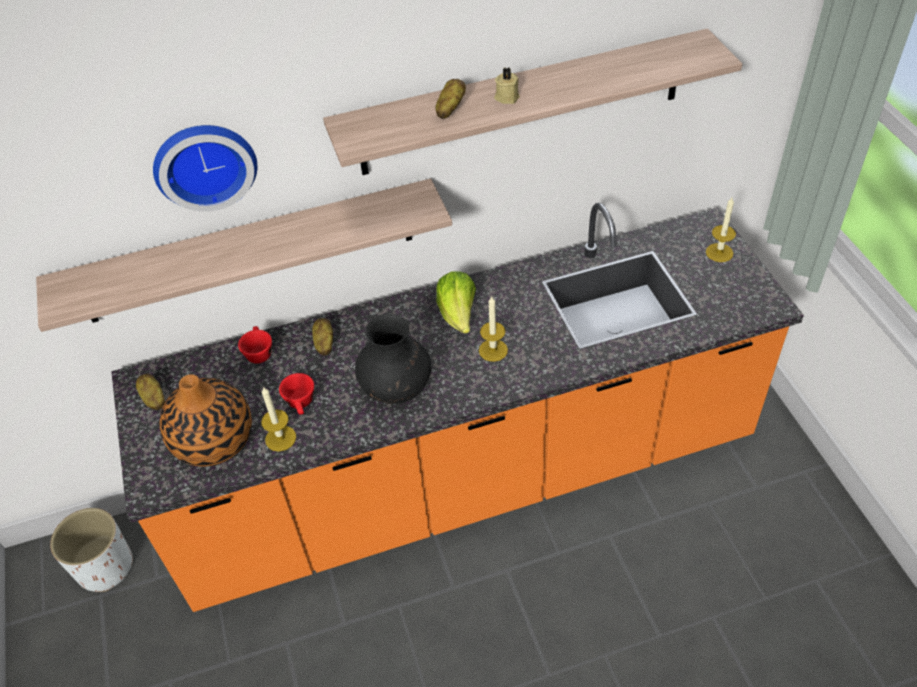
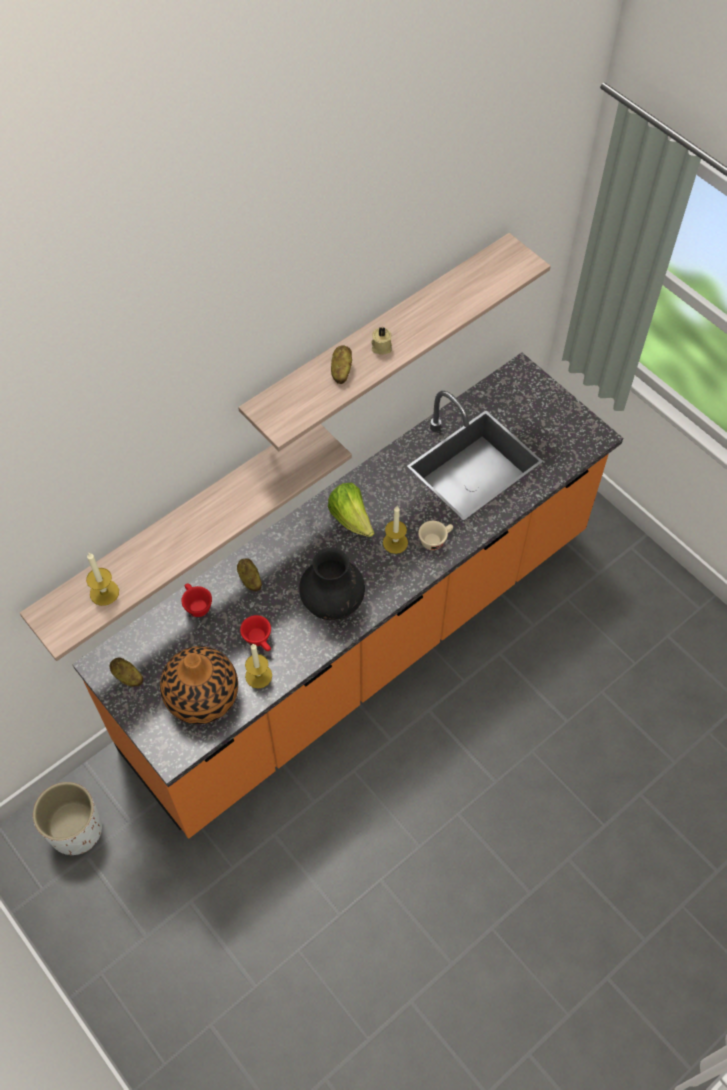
camera: 25 degrees left, 10 degrees up
(204, 163) = (151, 475): wall clock -> none
(538, 359) = (435, 540): none -> beige cup
(719, 252) = (539, 397): candle -> candle (104, 592)

